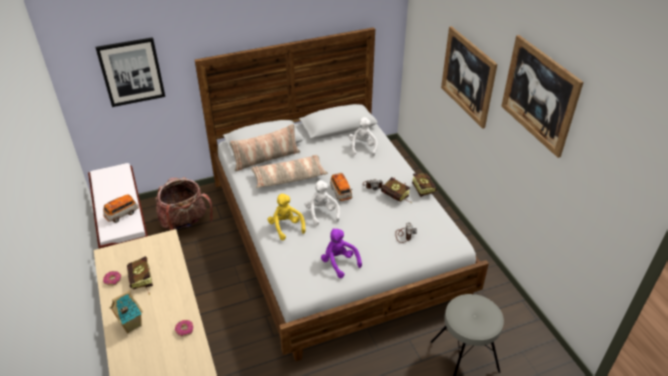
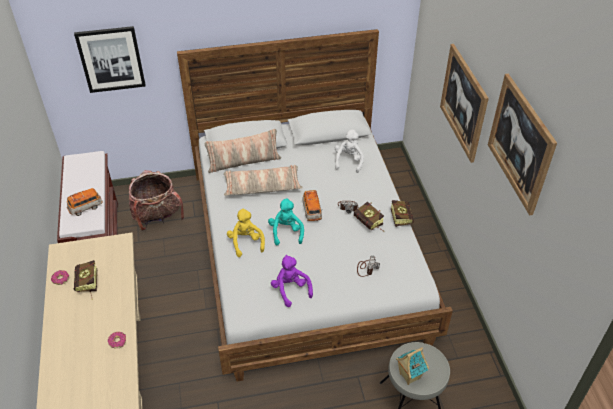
camera: 10 degrees right, 5 degrees up
(130, 325) = (68, 328): toy house -> toy house (409, 376)
(322, 213) = (286, 232): white plush toy -> turquoise plush toy

